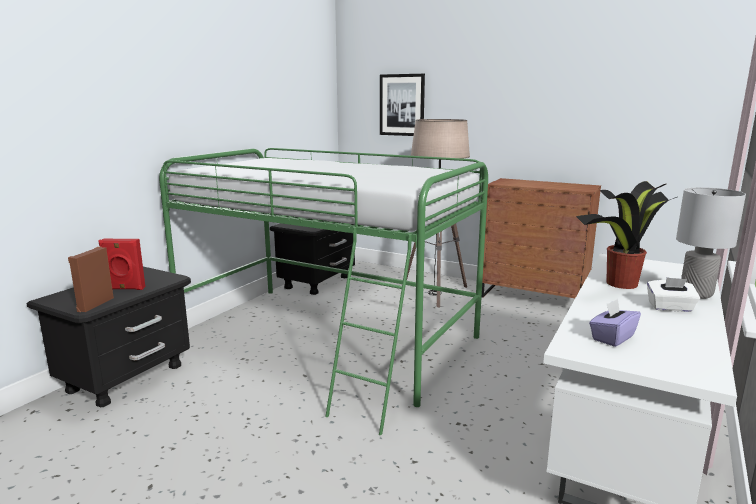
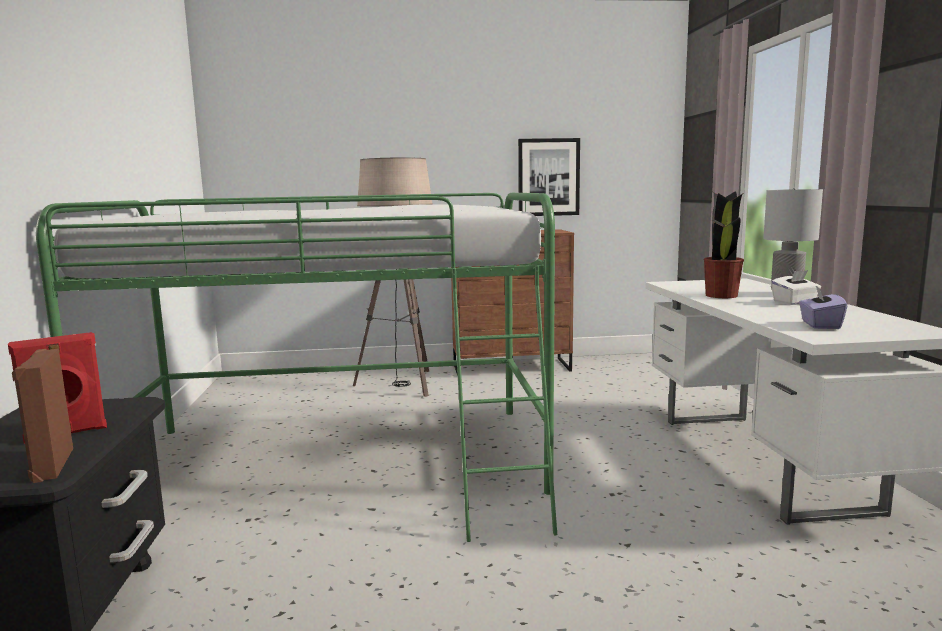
camera: 35 degrees left, 5 degrees down
(319, 282) = (232, 405): black nightstand -> none
(402, 105) = (306, 148): picture -> picture (548, 177)

